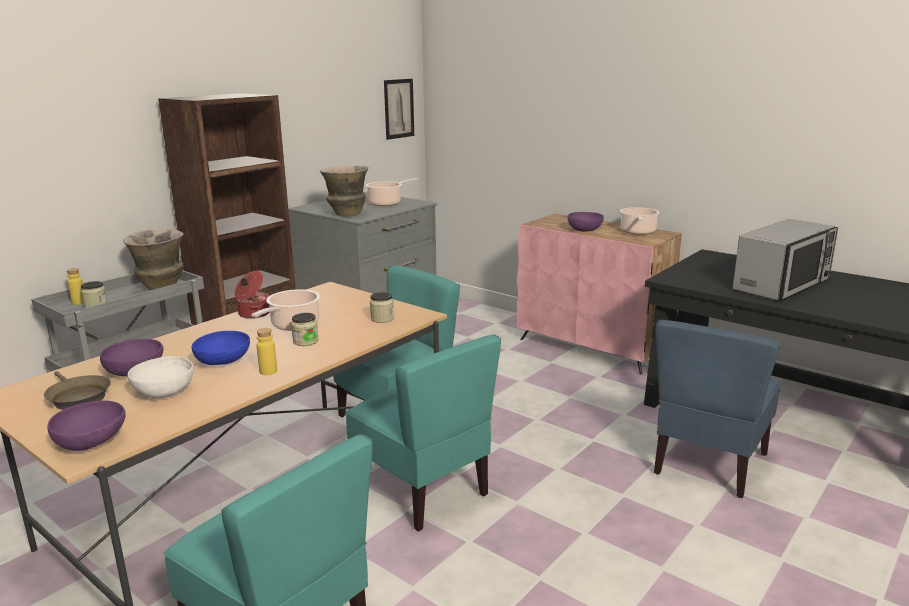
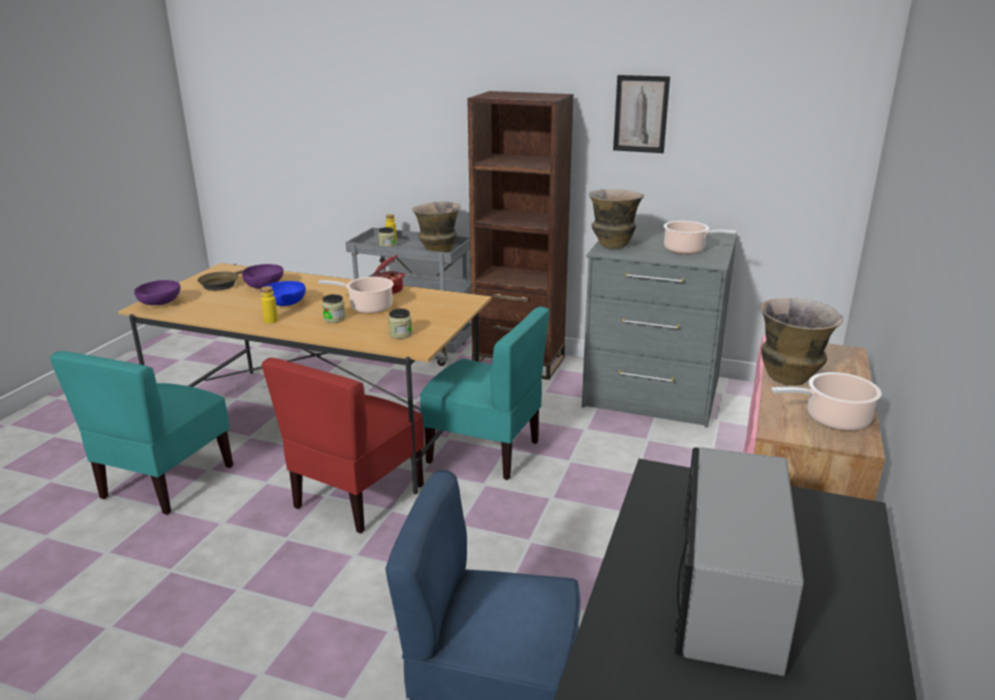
camera: 70 degrees right, 5 degrees up
(164, 392) = (232, 301): white bowl -> none
(399, 108) = (823, 138): picture -> picture (641, 114)
(422, 491) = (357, 496): turquoise chair -> red chair
(584, 230) = (789, 378): purple bowl -> vase
(782, 285) = (726, 594): microwave -> microwave turned 75 degrees clockwise

